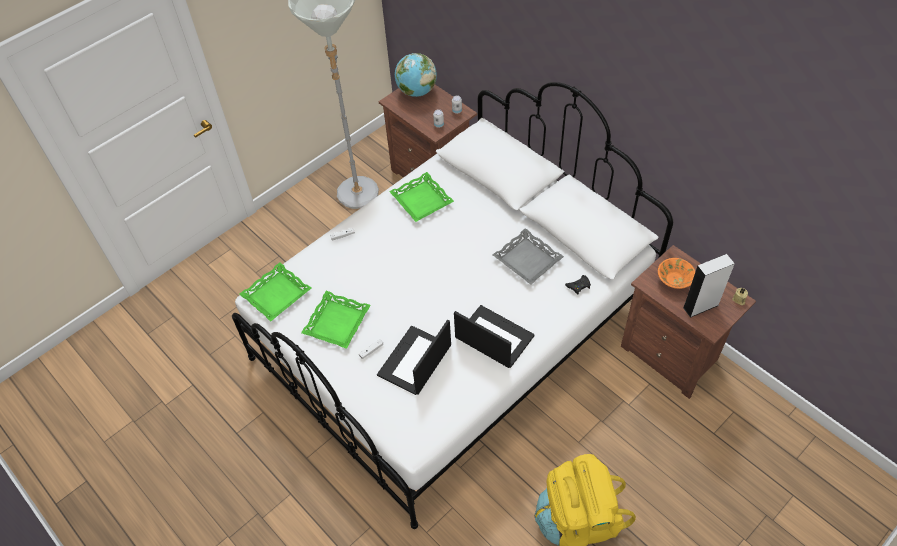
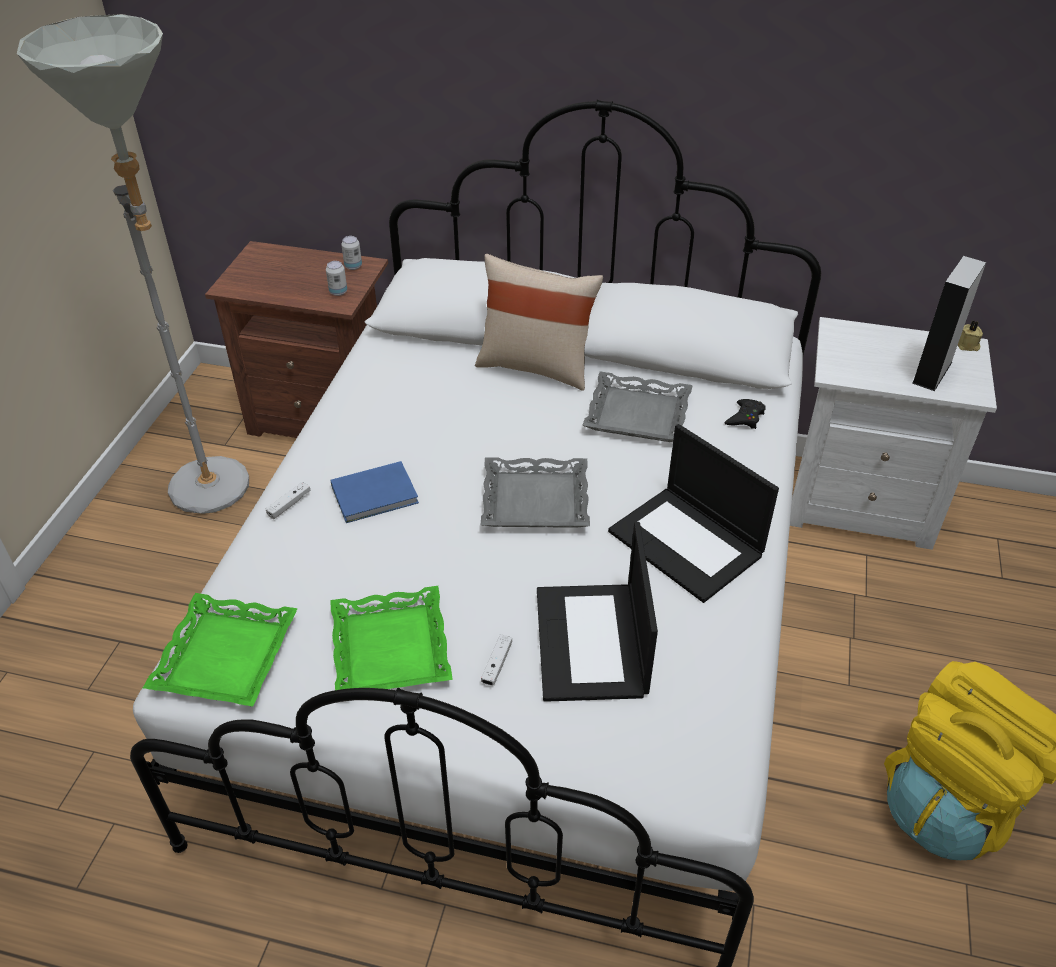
camera: 35 degrees left, 10 degrees down
(380, 248) = (377, 495): none -> blue book
(416, 91) = (263, 262): globe -> none
(421, 200) = (392, 401): green tray -> none
(444, 283) = (535, 500): none -> grey tray
(493, 337) = (688, 543): laptop -> laptop turned 135 degrees counterclockwise
(501, 210) = (536, 366): none -> beige pillow
(672, 354) = (860, 504): brown nightstand -> white nightstand
(674, 280) = (866, 356): orange bowl -> none

